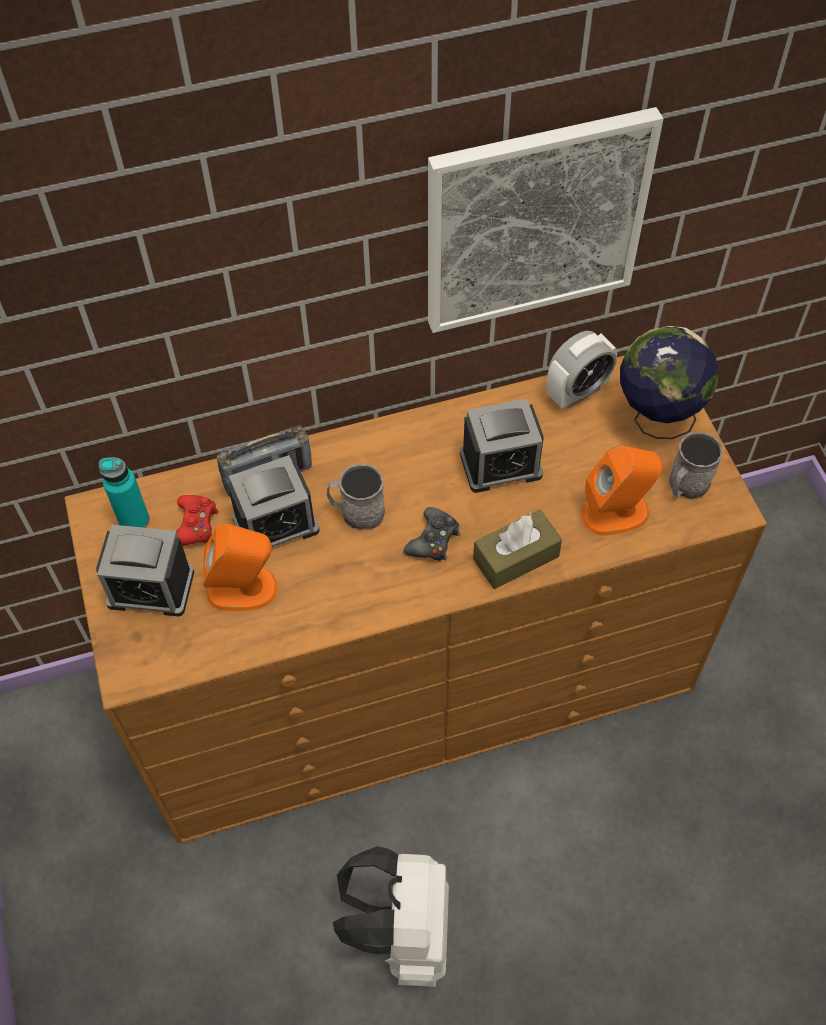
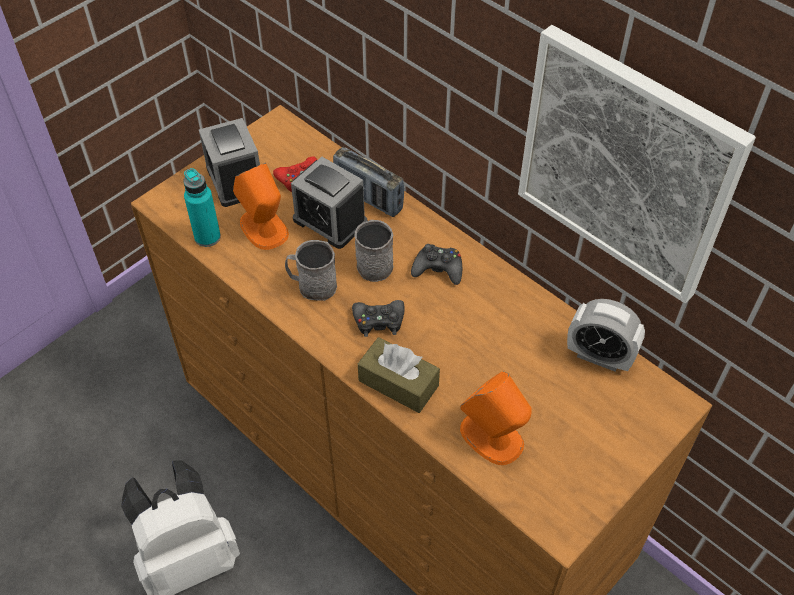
camera: 60 degrees right, 5 degrees down
(134, 520) = (283, 146): turquoise bottle -> turquoise bottle (207, 237)
(402, 462) = (438, 269): none -> black game controller
(501, 465) = (482, 334): alarm clock -> none
(656, 419) = (617, 428): globe -> none
(686, 486) = (560, 481): grey mug -> grey mug (312, 285)

